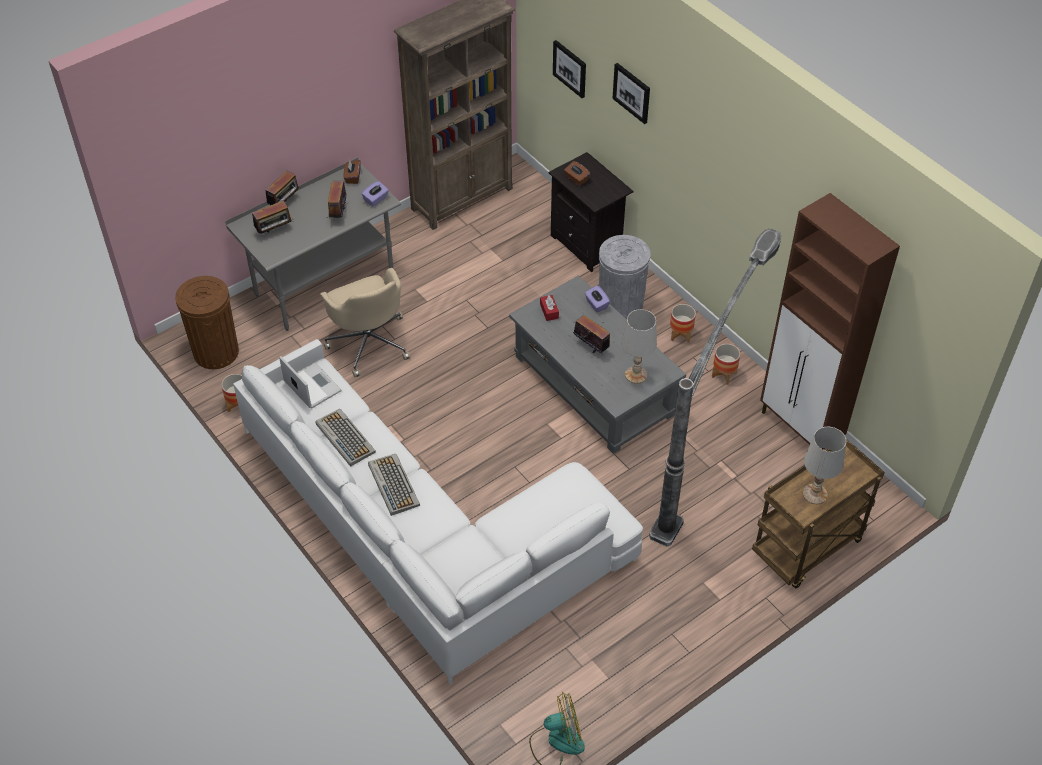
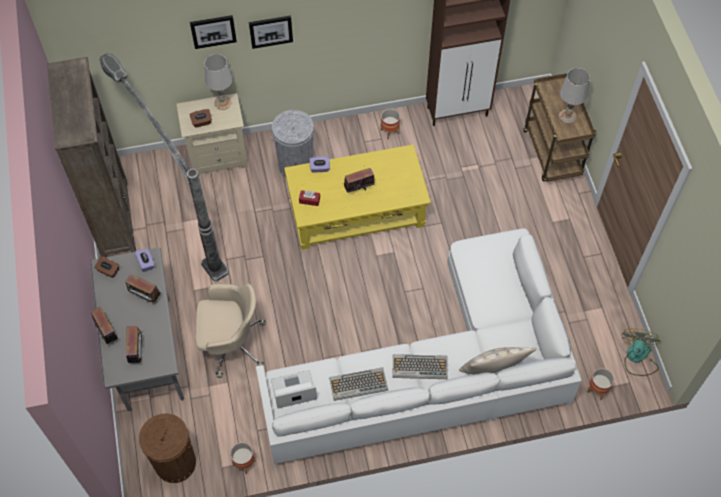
camera: 65 degrees left, 10 degrees up
(424, 556) = (493, 370): none -> beige pillow
(570, 68) = (135, 61): picture -> picture (271, 31)
(588, 244) = (218, 156): black nightstand -> beige nightstand
(593, 384) = (356, 212): grey coffee table -> yellow coffee table
(636, 374) = (399, 173): white table lamp -> white table lamp (222, 102)
(680, 335) = (340, 140): planter -> planter (597, 389)
(702, 466) = (460, 179): floor lamp -> floor lamp (179, 222)

